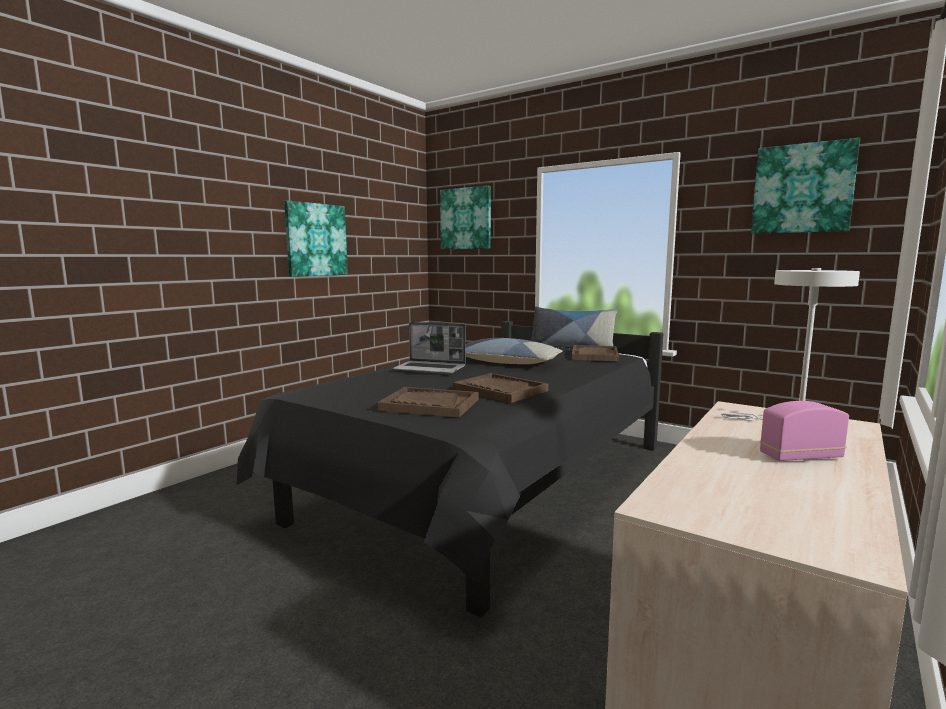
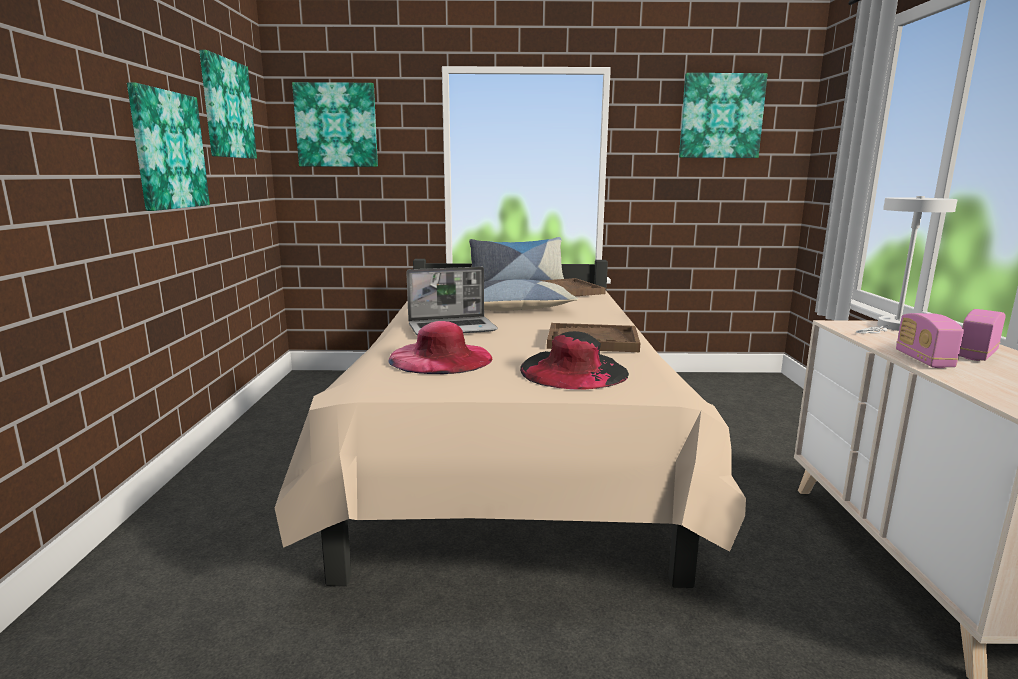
camera: 35 degrees left, 5 degrees up
(373, 384) = (440, 358): none -> pink hat
(379, 211) = (226, 109): none -> picture
(429, 405) = (573, 370): brown tray -> black hat
(488, 485) = (509, 455): black bed -> beige bed
(709, 447) = (923, 360): none -> radio

